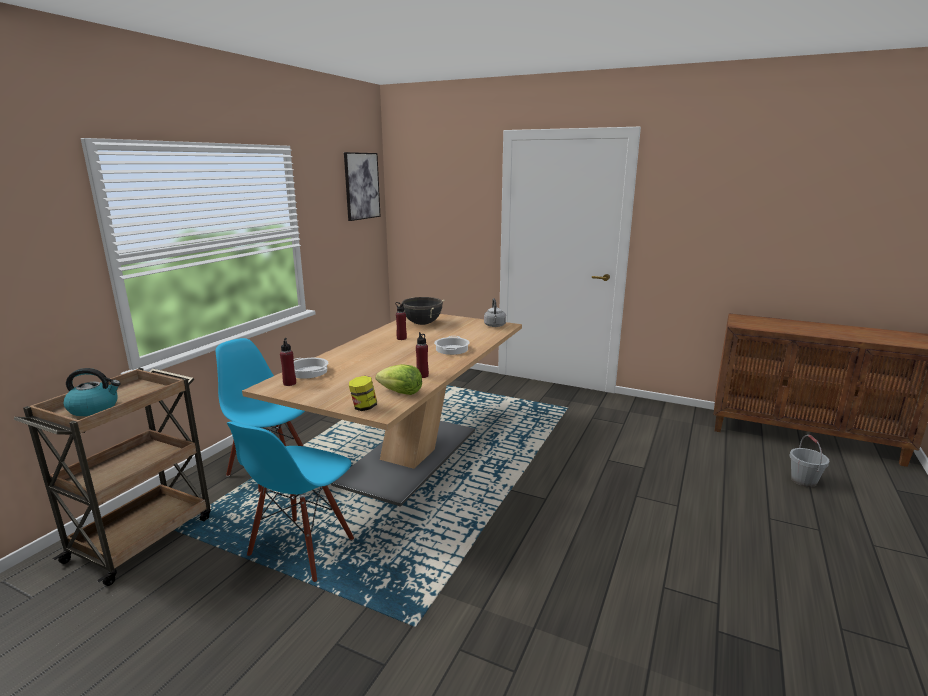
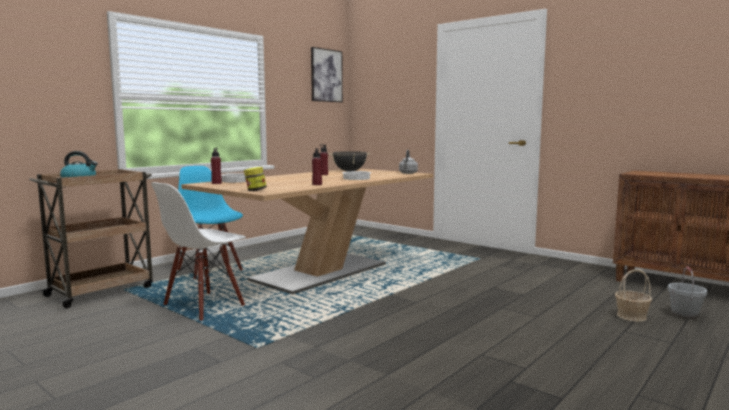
camera: 15 degrees right, 10 degrees down
(302, 549) = (204, 306): blue chair -> white chair
(401, 392) = (290, 188): lettuce -> none
(761, 491) = (631, 316): none -> basket

